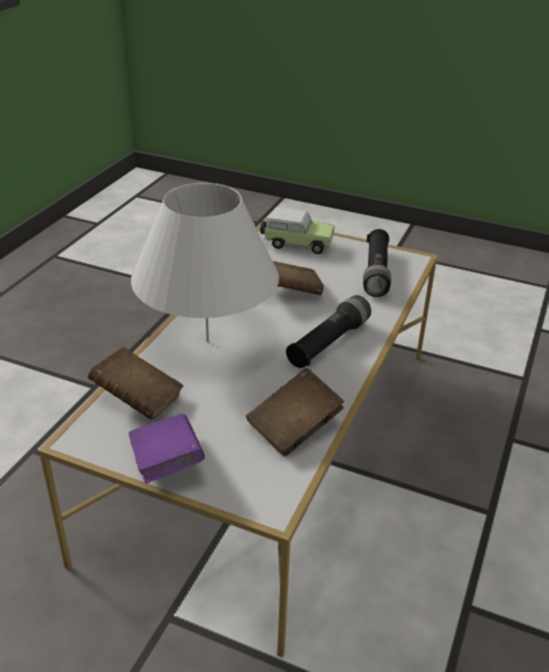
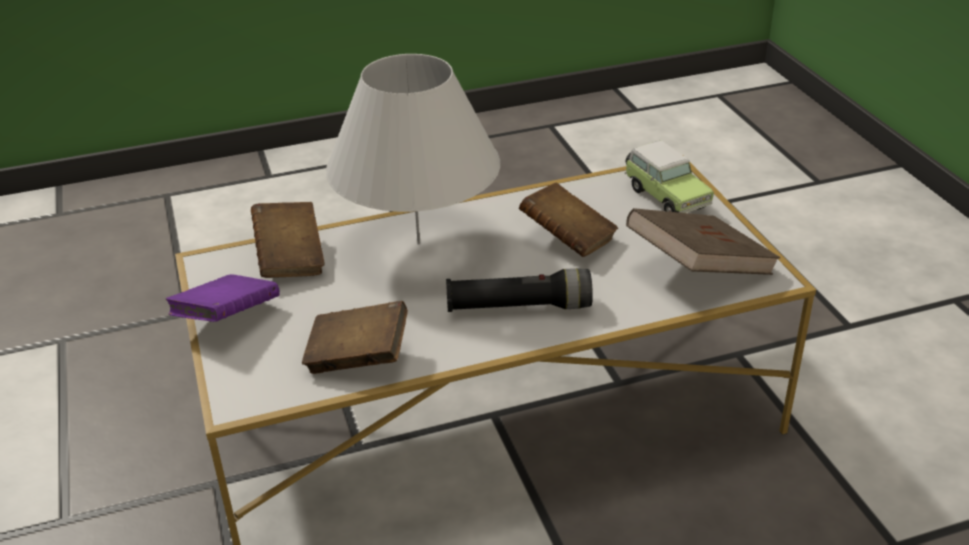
camera: 50 degrees right, 0 degrees up
(376, 272) = (699, 269): black flashlight -> brown book

